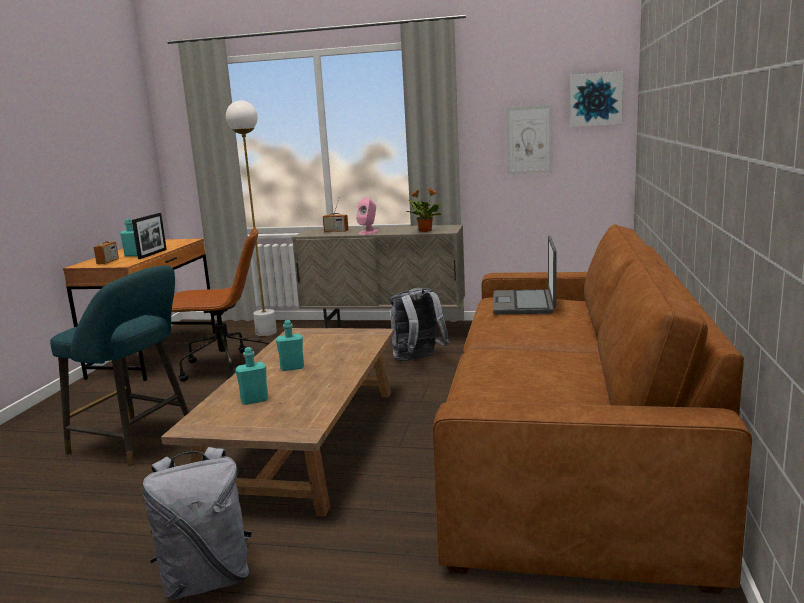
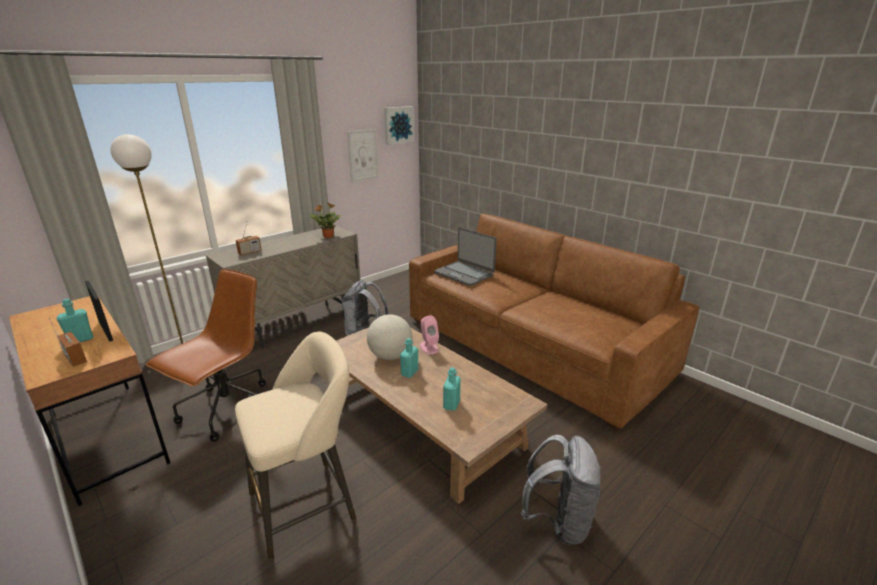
camera: 55 degrees left, 10 degrees up
(137, 442) = (308, 503): turquoise stool -> beige stool
(312, 352) = (390, 356): none -> globe
(368, 232) = (285, 247): pink speaker -> pink speaker (429, 347)

